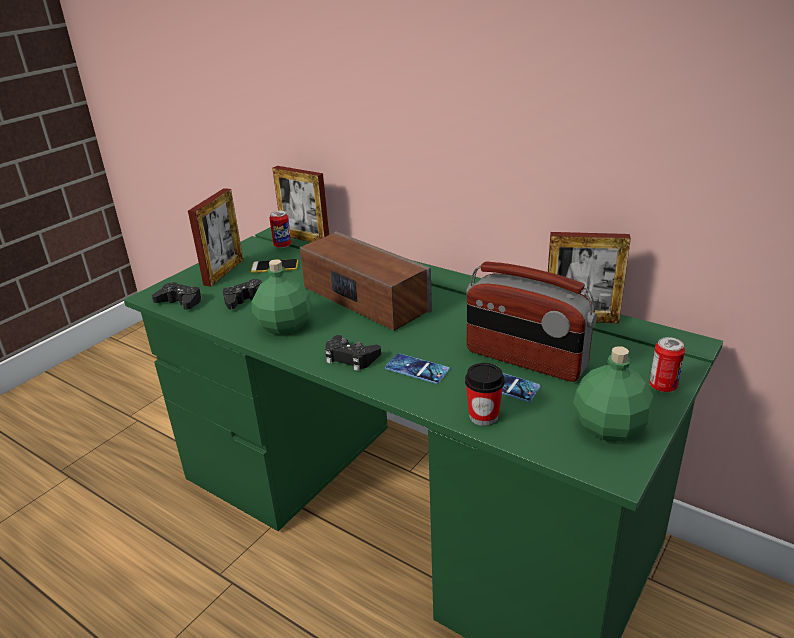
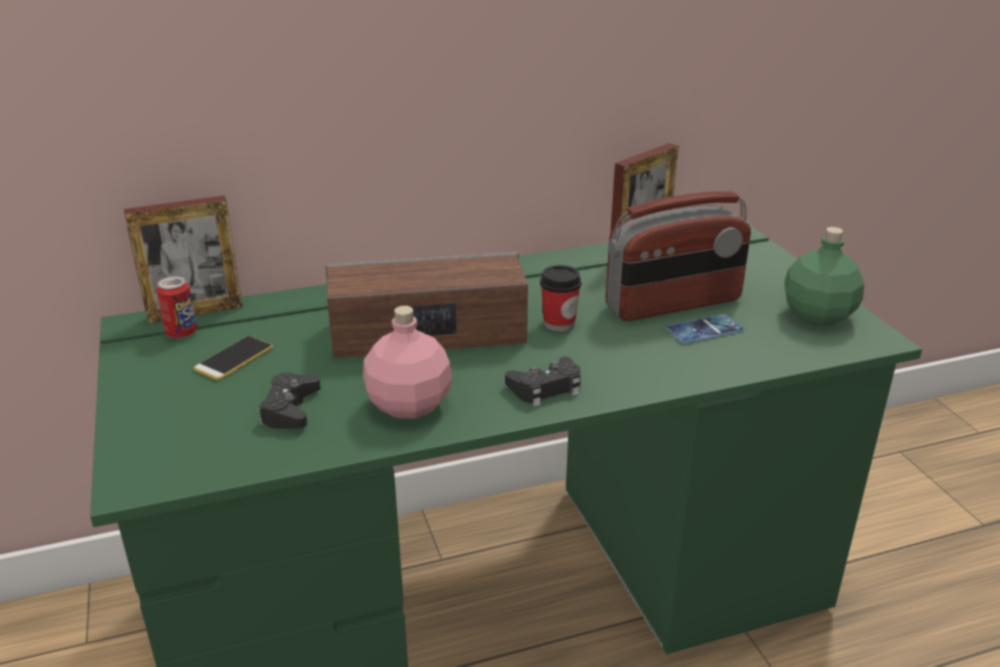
camera: 55 degrees left, 0 degrees up
(180, 302) = (199, 464): black game controller -> none
(224, 272) = (174, 400): picture frame -> none
(285, 327) = (410, 405): green bottle -> pink bottle
(417, 369) = (619, 360): phone -> none
(483, 416) = (742, 360): cup -> cup (559, 323)
(663, 386) = (784, 270): can -> none

